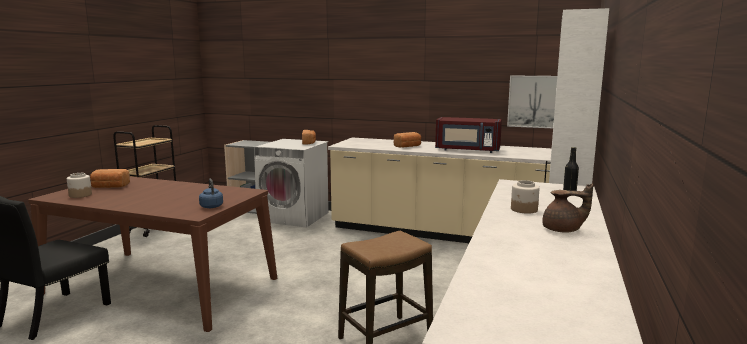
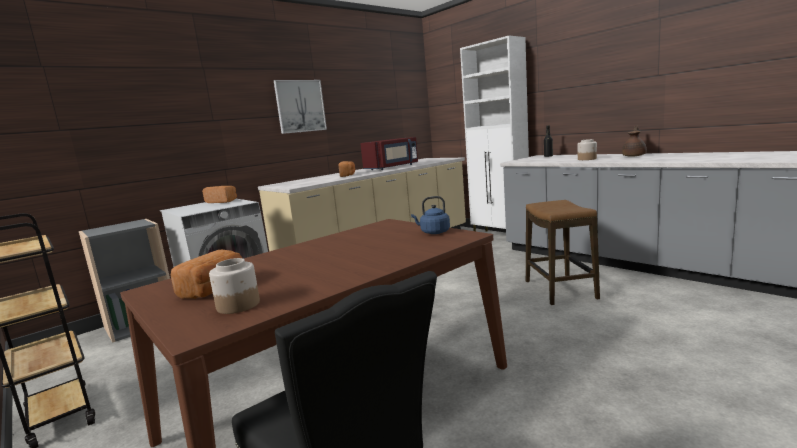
camera: 60 degrees left, 0 degrees up
(535, 101) = (401, 124): picture -> picture (300, 106)

